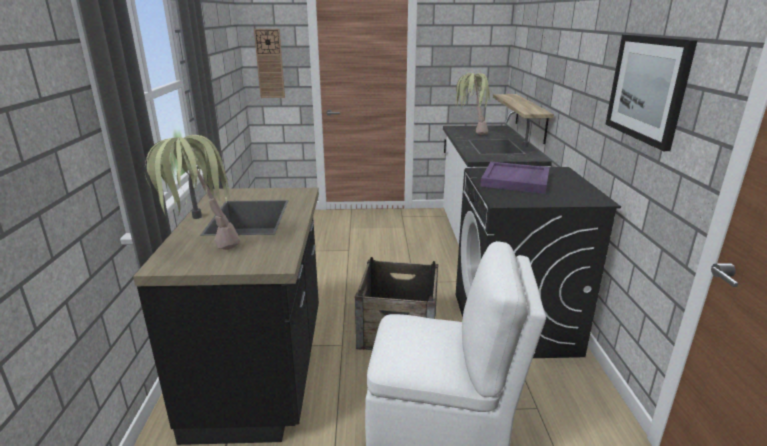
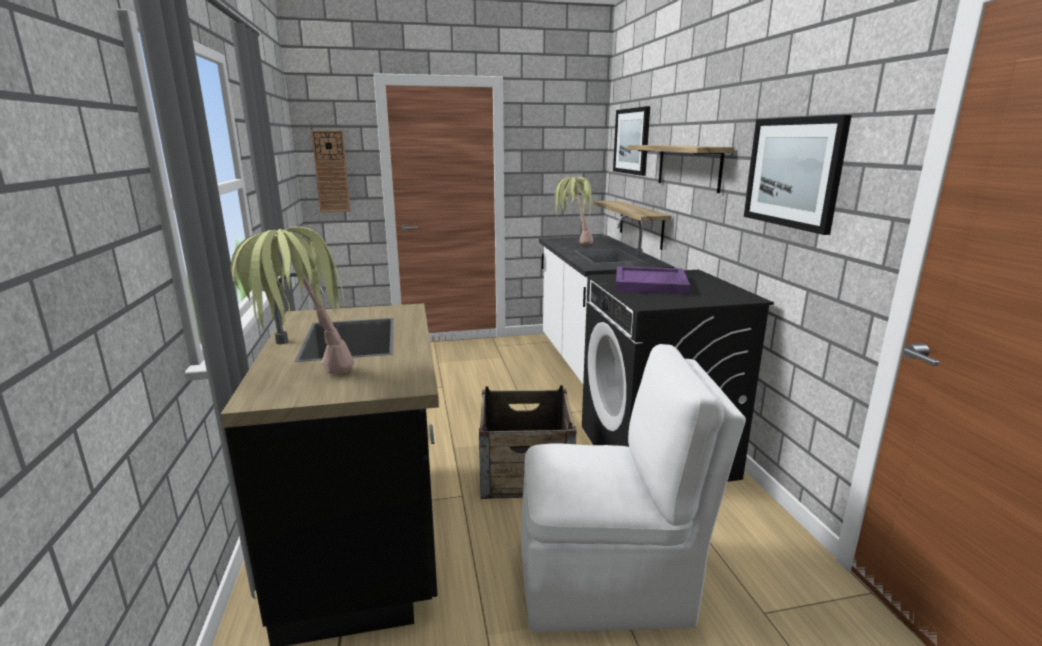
camera: 10 degrees left, 5 degrees down
(530, 40) = (632, 141): none -> picture
(569, 71) = (688, 166): none -> shelf

